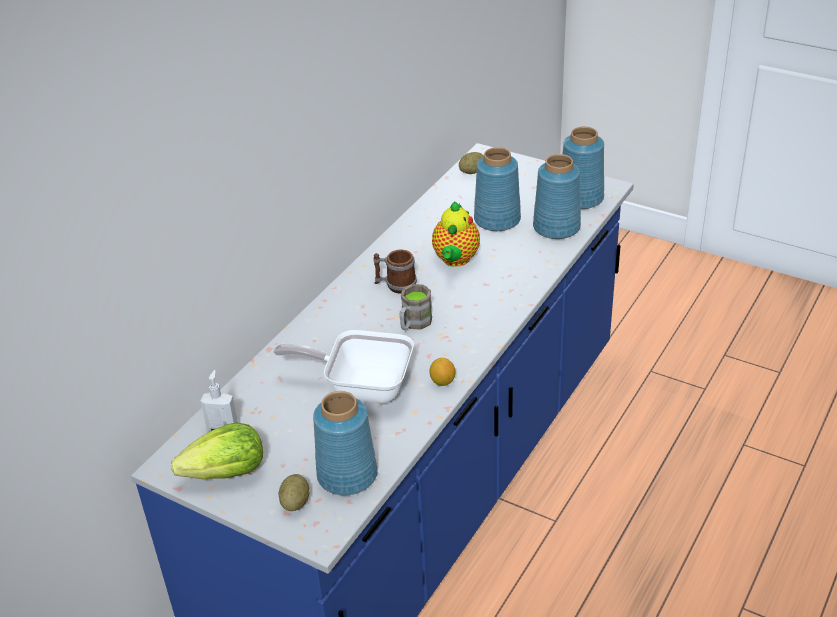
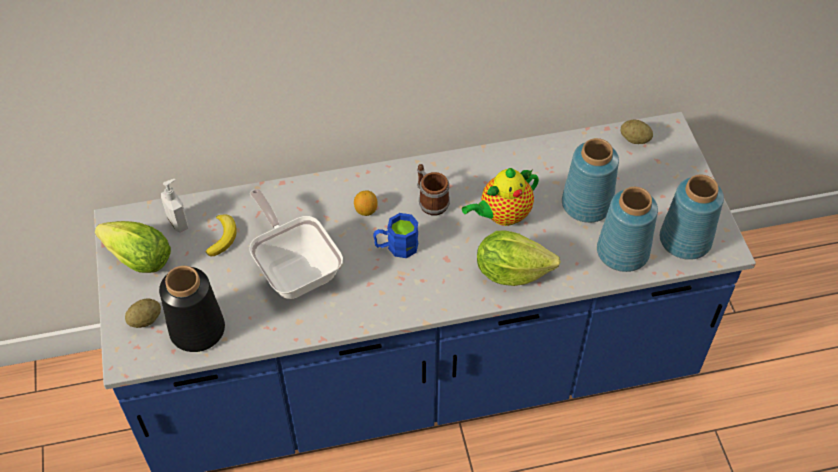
camera: 45 degrees right, 15 degrees up
(275, 410) = (223, 237): none -> banana
(348, 474) = (198, 330): blue vase -> black vase
(413, 324) = (396, 247): brown mug -> blue mug
(442, 381) = (348, 314): lemon -> lemon (366, 210)
(509, 283) = (511, 271): none -> lettuce

